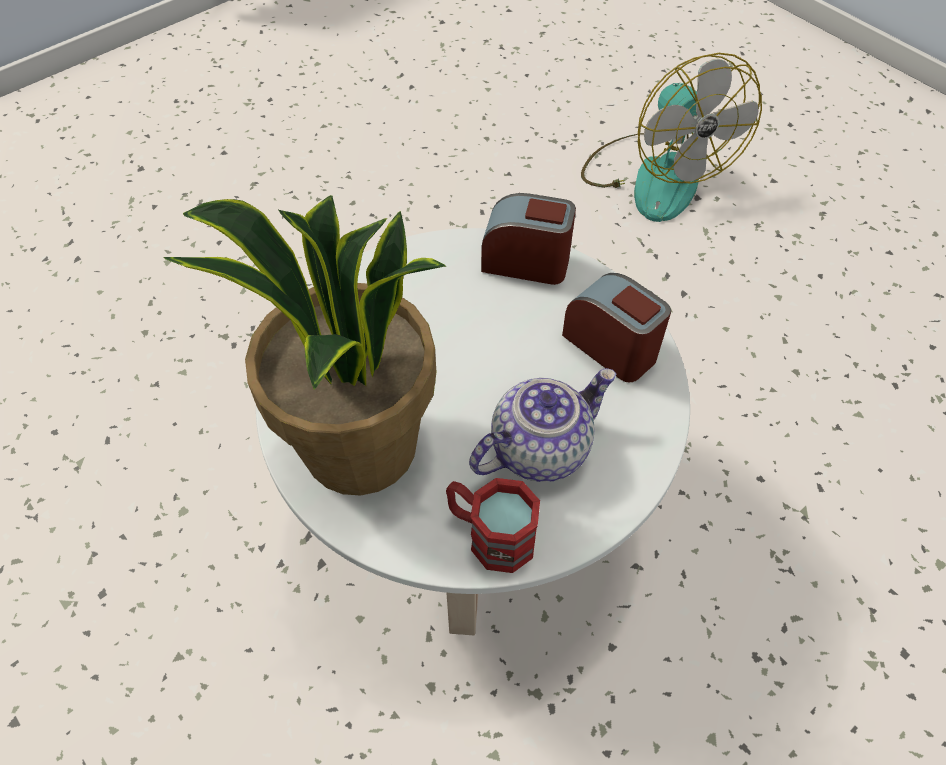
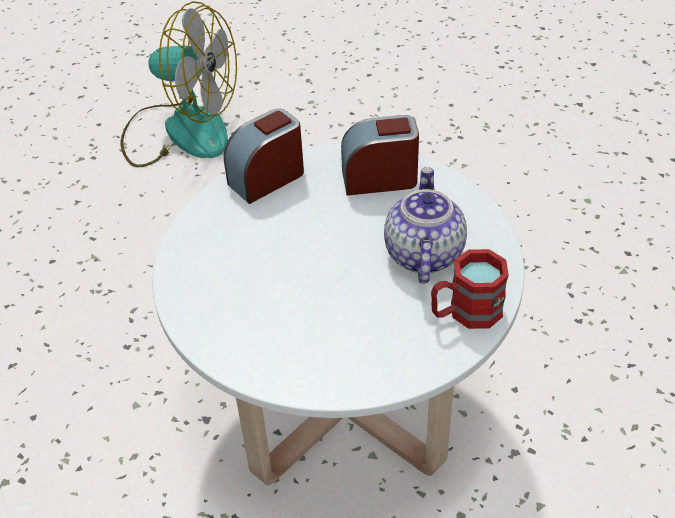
camera: 50 degrees left, 10 degrees down
(359, 448) = (332, 345): potted plant -> none

